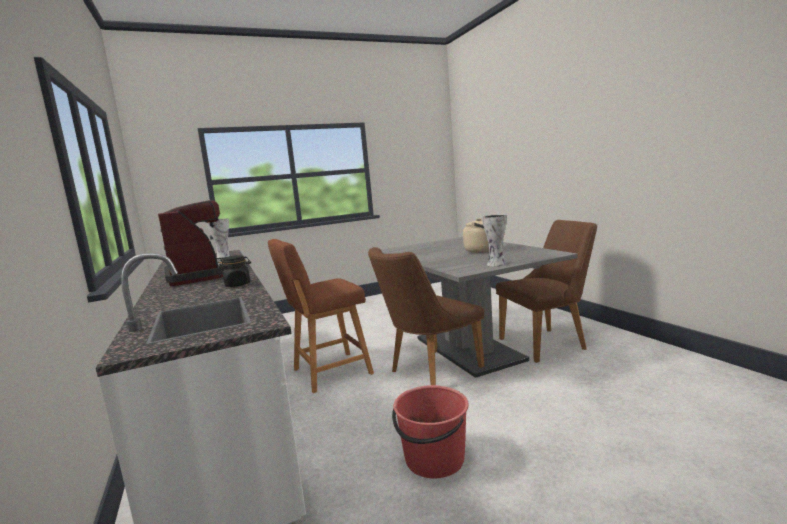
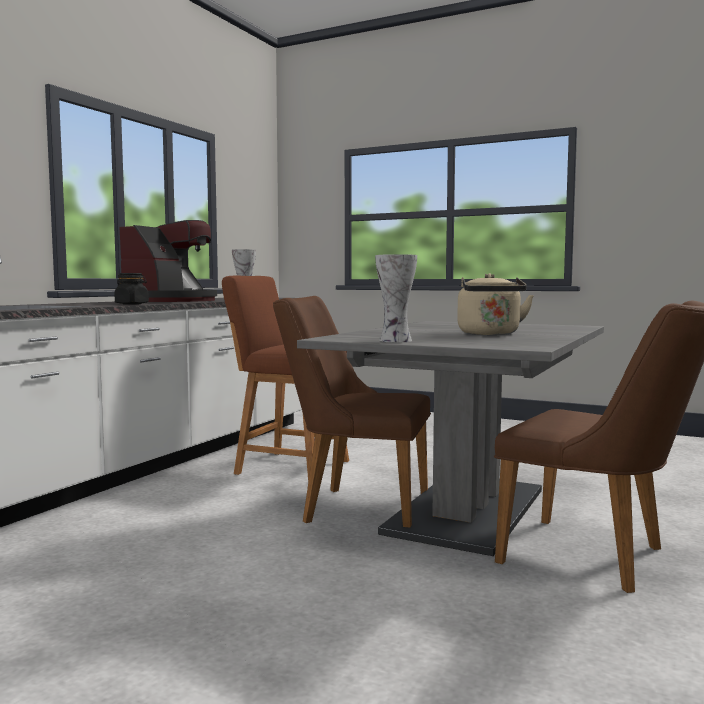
camera: 50 degrees right, 5 degrees down
(434, 460) = (143, 559): red bucket -> none

